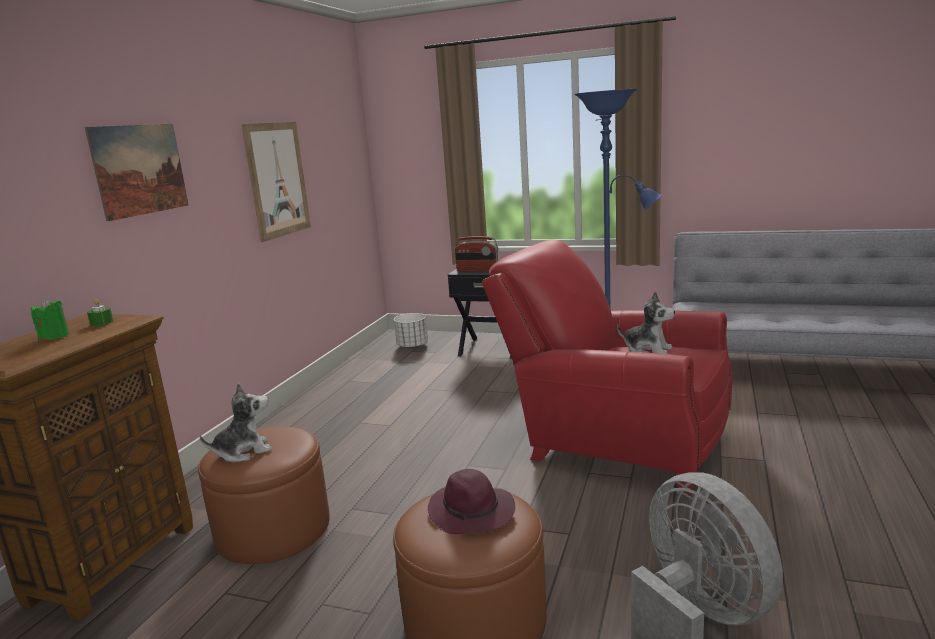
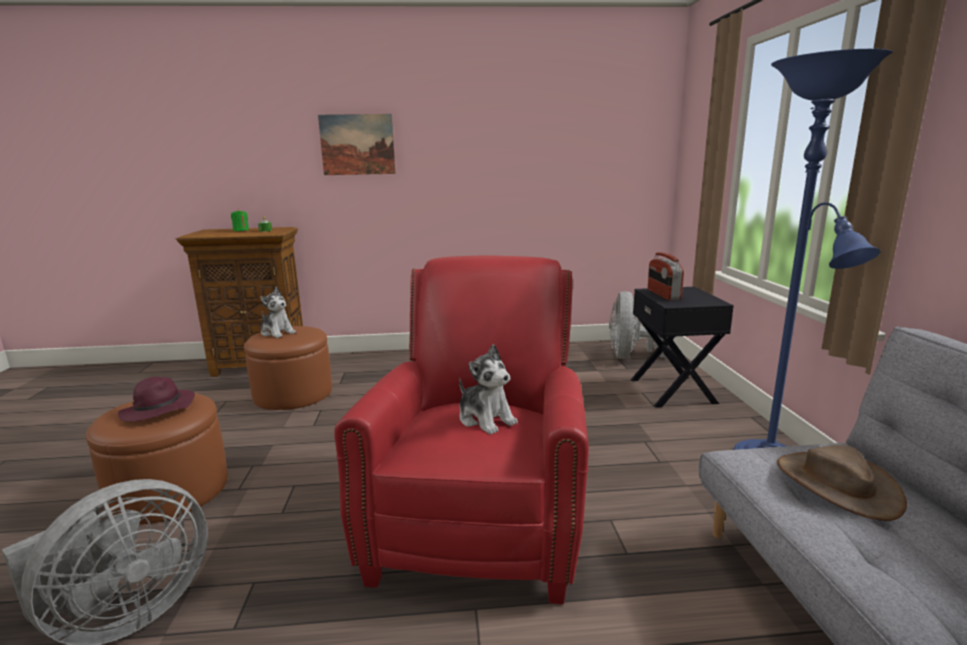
camera: 65 degrees right, 0 degrees up
(277, 179) = (507, 164): picture -> none
(413, 346) = (630, 356): white planter -> grey fan
(647, 349) = (486, 419): plush toy -> plush toy turned 45 degrees counterclockwise
(723, 310) = (836, 484): none -> brown hat

